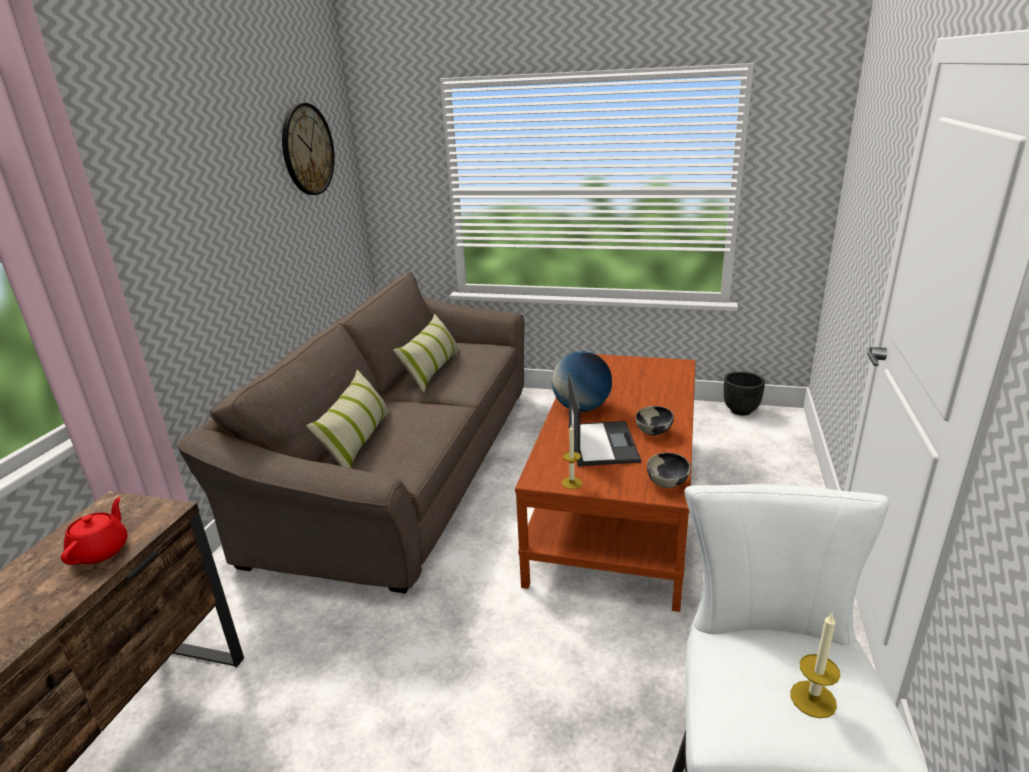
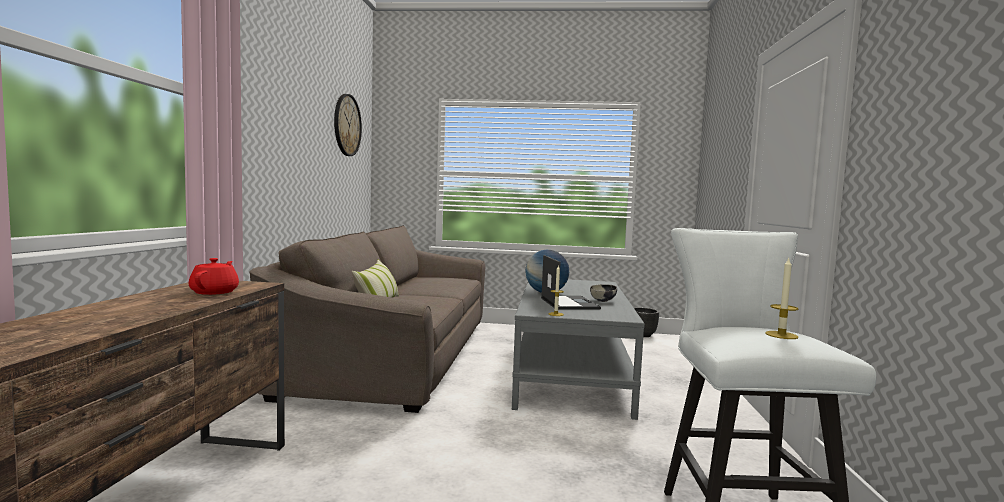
camera: 10 degrees left, 20 degrees down
(432, 370) = (422, 284): pillow -> none
(617, 502) = (570, 372): brown coffee table -> grey coffee table
(667, 483) = (624, 315): bowl -> none

